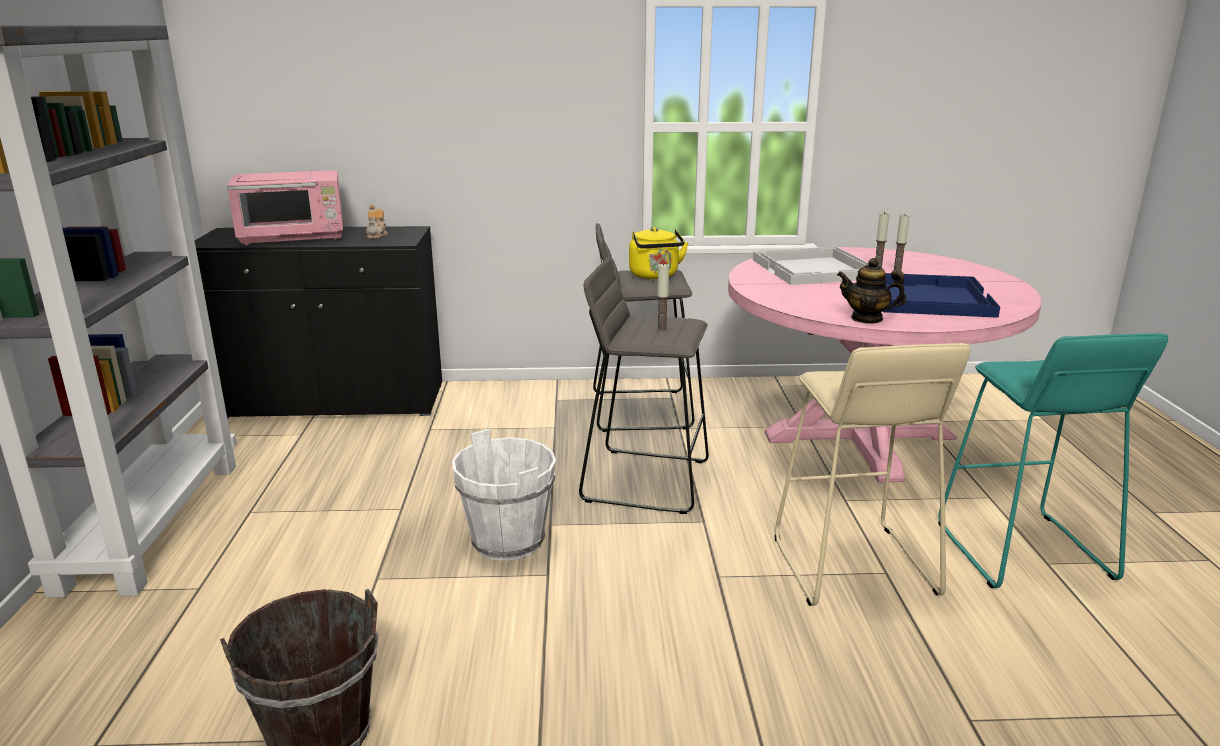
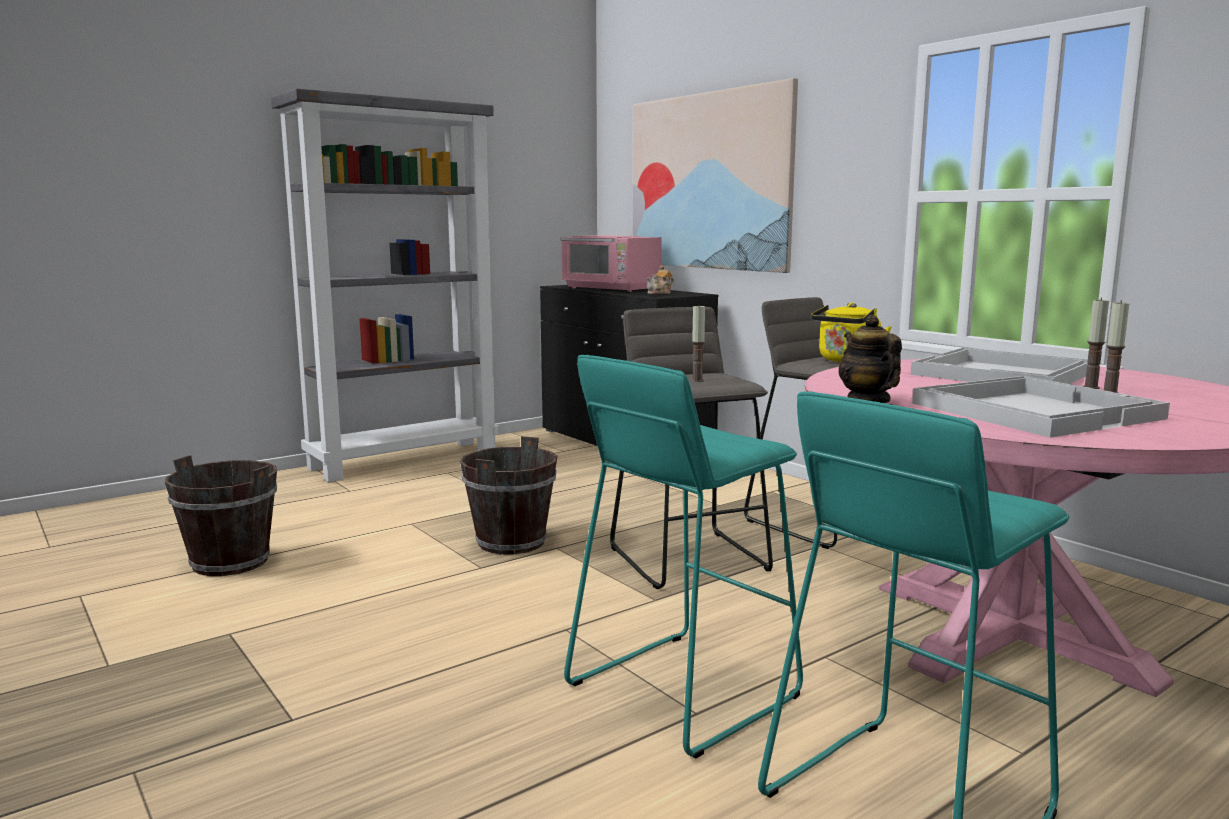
camera: 55 degrees right, 10 degrees down
(392, 107) = (708, 182): none -> picture
(508, 541) = (511, 542): white bucket -> brown bucket
(851, 565) = (682, 689): beige stool -> turquoise stool
(928, 298) = (1034, 410): blue tray -> white tray

